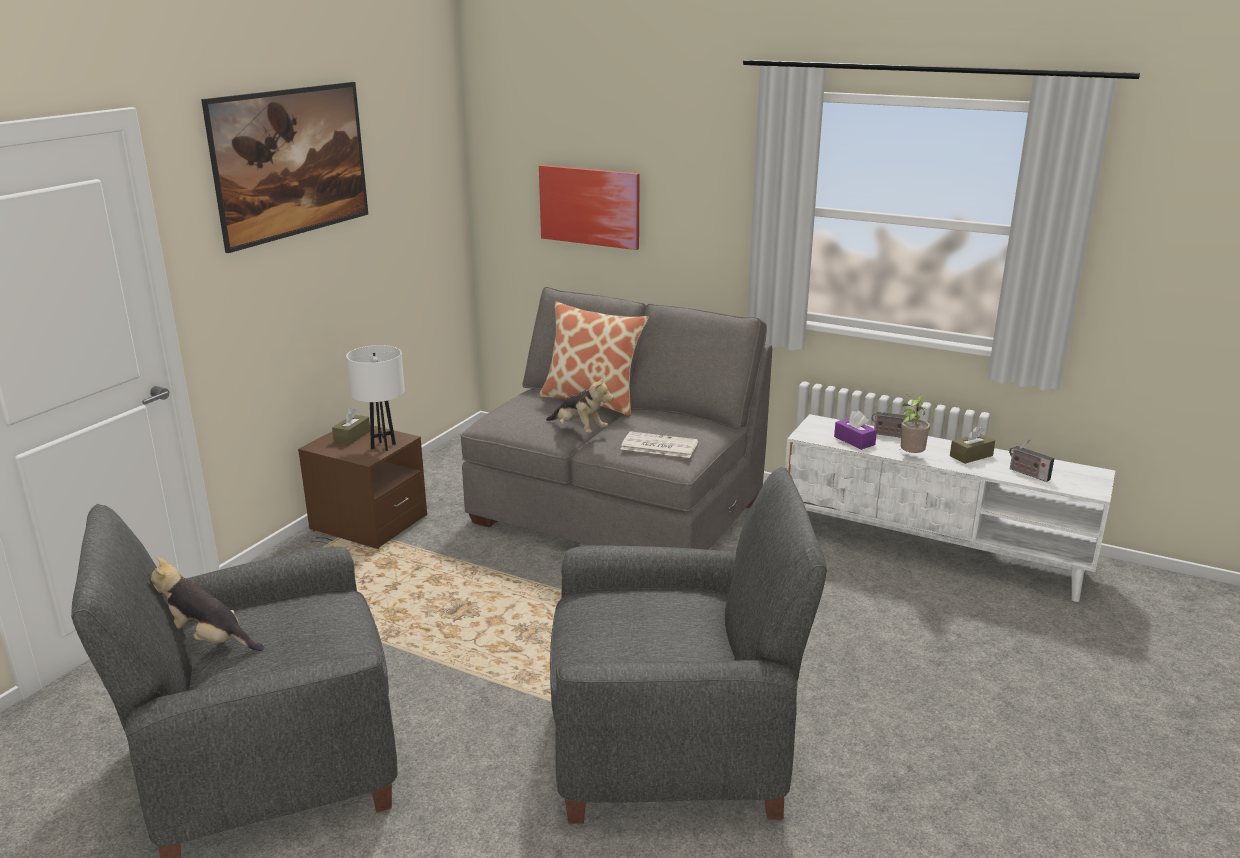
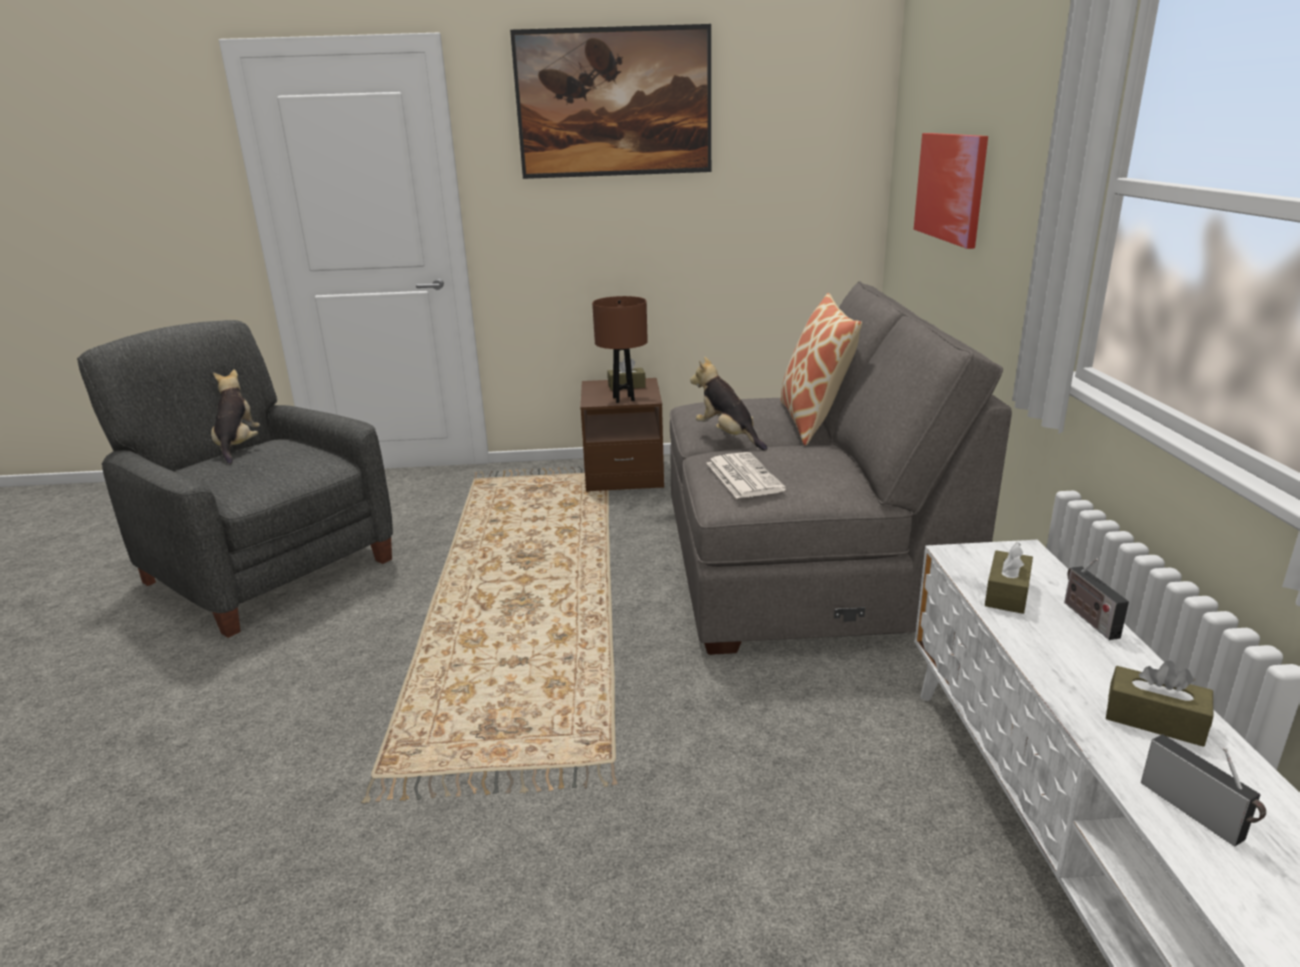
camera: 60 degrees right, 0 degrees up
(383, 446) = (624, 399): white table lamp -> brown table lamp
(579, 430) = (728, 436): plush toy -> plush toy turned 135 degrees clockwise
(673, 746) = (376, 758): grey armchair -> none
(854, 441) = (1007, 593): purple tissue box -> brown tissue box
(910, 456) = (1036, 655): potted plant -> none
(1027, 473) = (1196, 813): radio -> radio turned 135 degrees clockwise

